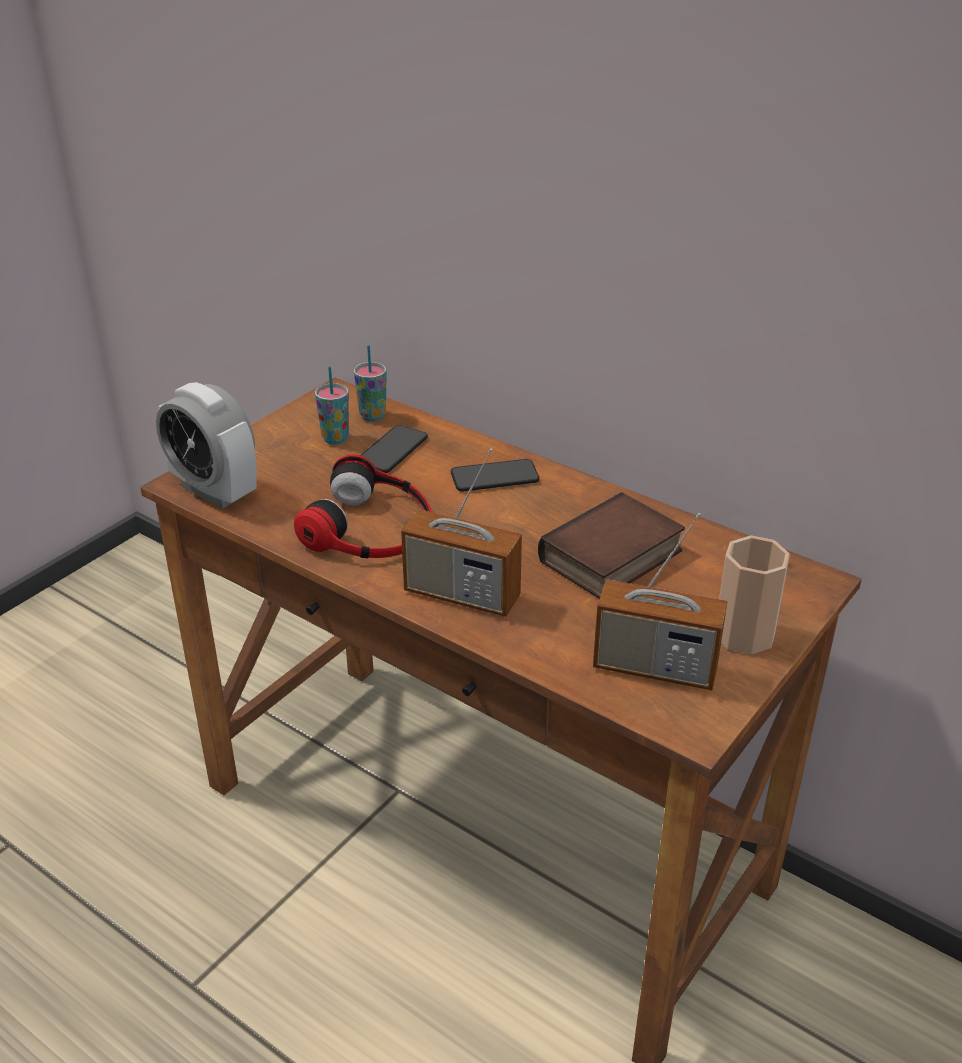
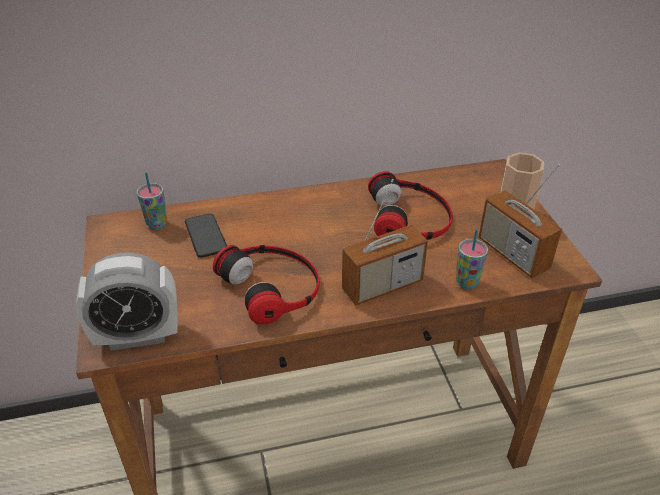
camera: 50 degrees left, 5 degrees up
(335, 439) = (158, 251): cup -> cup (467, 282)
(494, 477) = (287, 214): phone -> none
(612, 559) = (410, 217): book -> headphones
(655, 668) = (513, 254): radio -> radio turned 90 degrees clockwise

